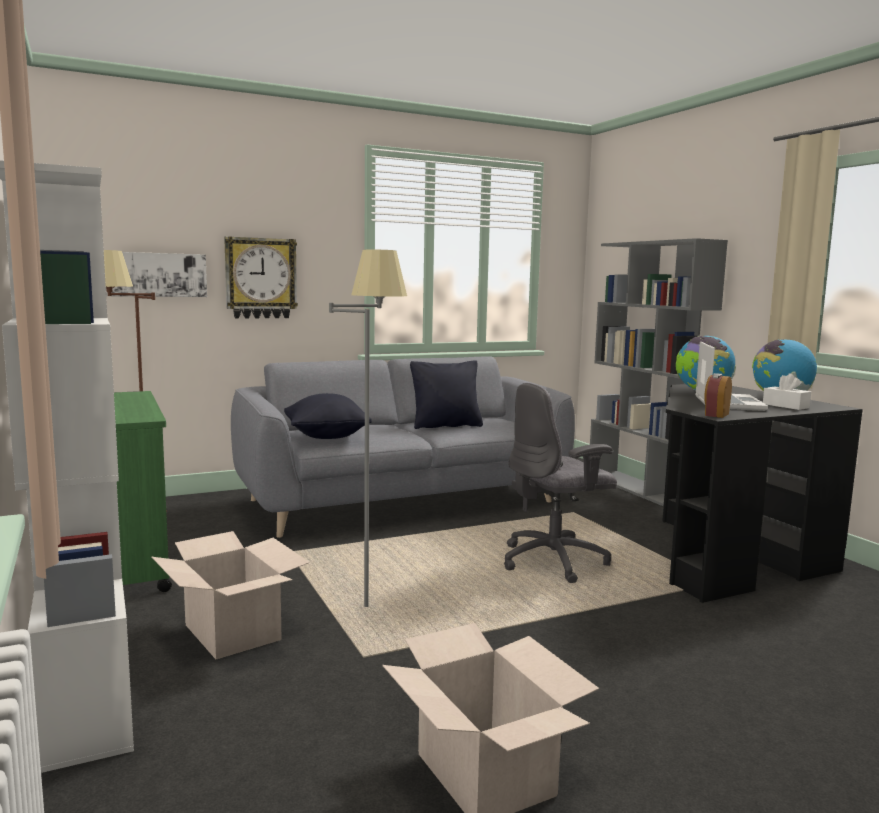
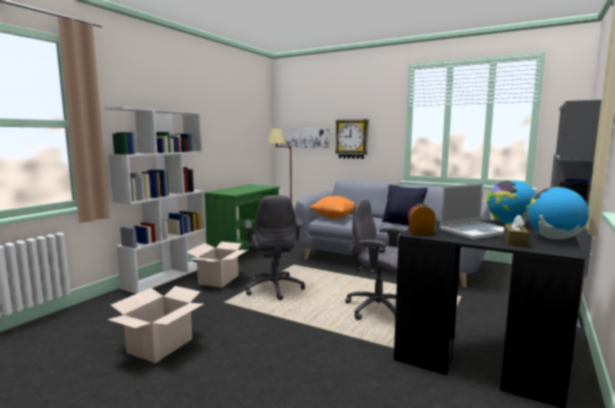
camera: 55 degrees right, 0 degrees up
(326, 436) = (334, 217): black pillow -> orange pillow
(370, 597) = (275, 288): grey floor lamp -> grey office chair
(785, 406) = (515, 241): white tissue box -> brown tissue box

